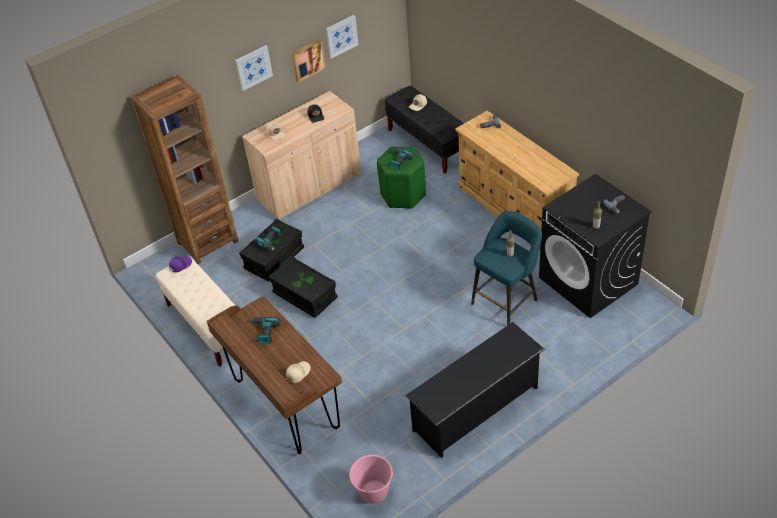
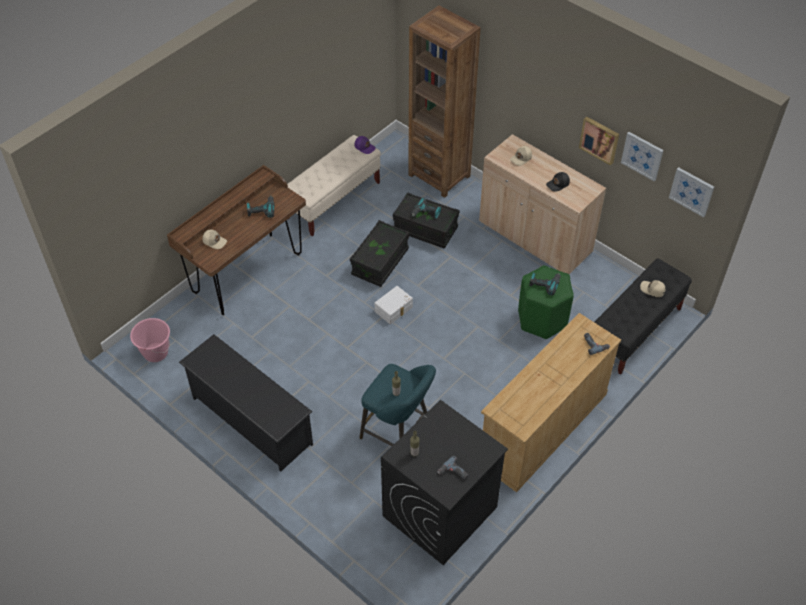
camera: 75 degrees right, 5 degrees up
(253, 67) = (547, 91): picture -> picture (691, 191)
(367, 290) = (394, 309): none -> white storage box

